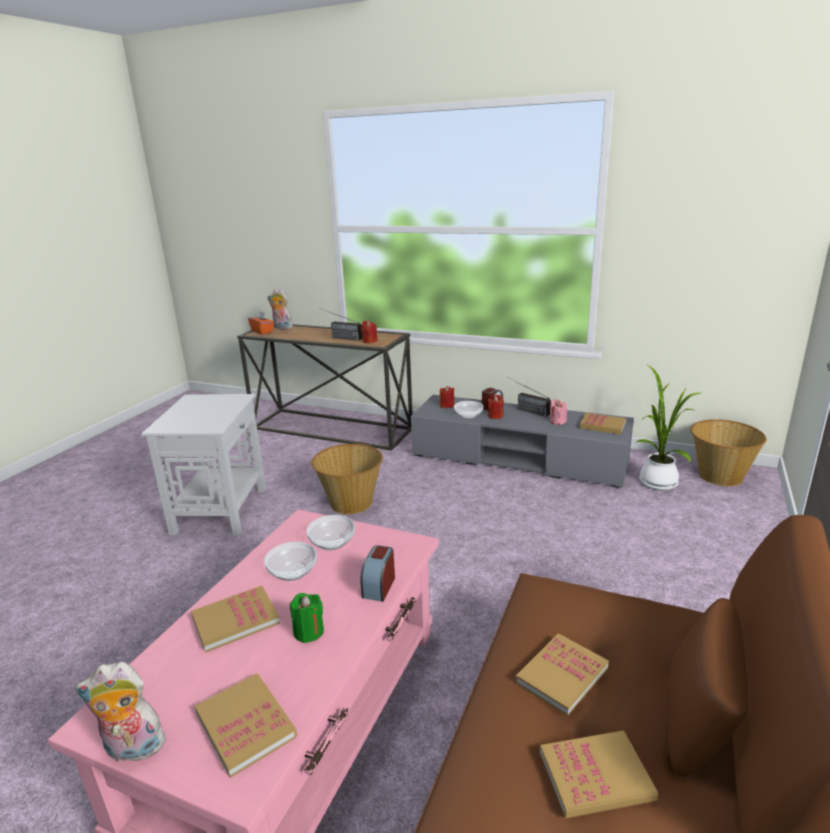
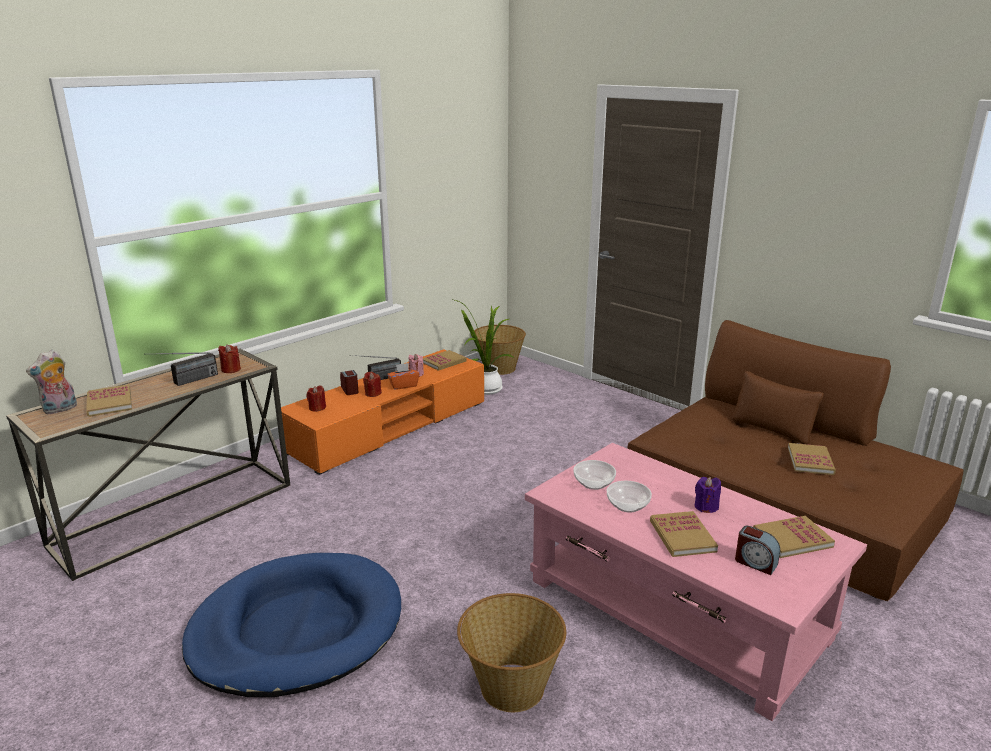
camera: 70 degrees left, 0 degrees up
(132, 750) = (810, 585): plush toy -> none
(221, 509) = (296, 629): white side table -> blue dog bed
(262, 331) = (54, 423): orange tissue box -> orange tissue box (403, 385)
(308, 632) = (706, 507): green candle -> purple candle
(351, 502) = (376, 530): basket -> basket (511, 687)
(379, 586) = (663, 473): alarm clock -> alarm clock (755, 563)
(469, 415) = (355, 404): bowl -> none
(518, 458) = (389, 427): grey tv stand -> orange tv stand
(562, 675) = (740, 450): book -> book (109, 403)

